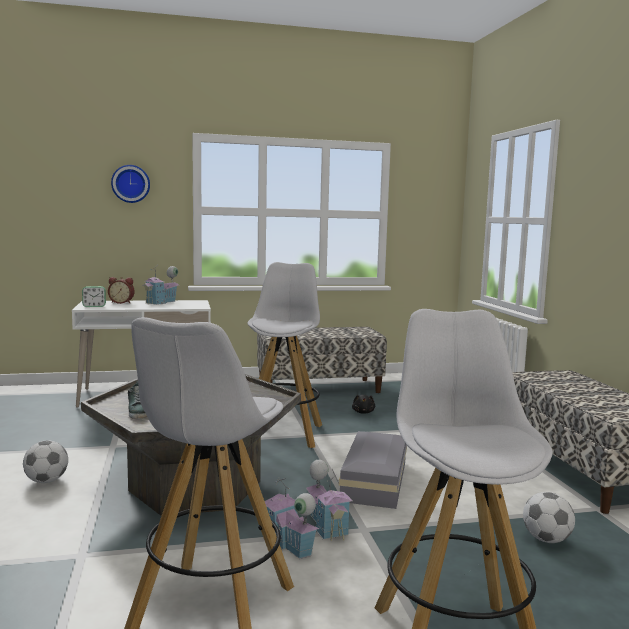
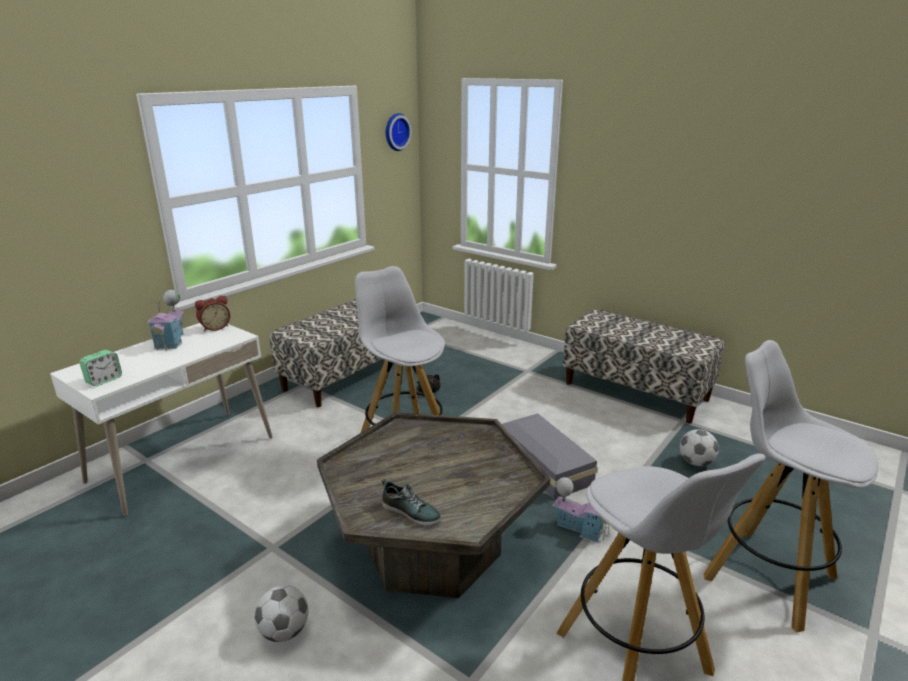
camera: 40 degrees left, 15 degrees up
(122, 302) = (121, 359): alarm clock -> alarm clock (215, 327)
(131, 184) = (64, 182): wall clock -> wall clock (395, 132)
(288, 545) = (586, 562): toy house -> none

